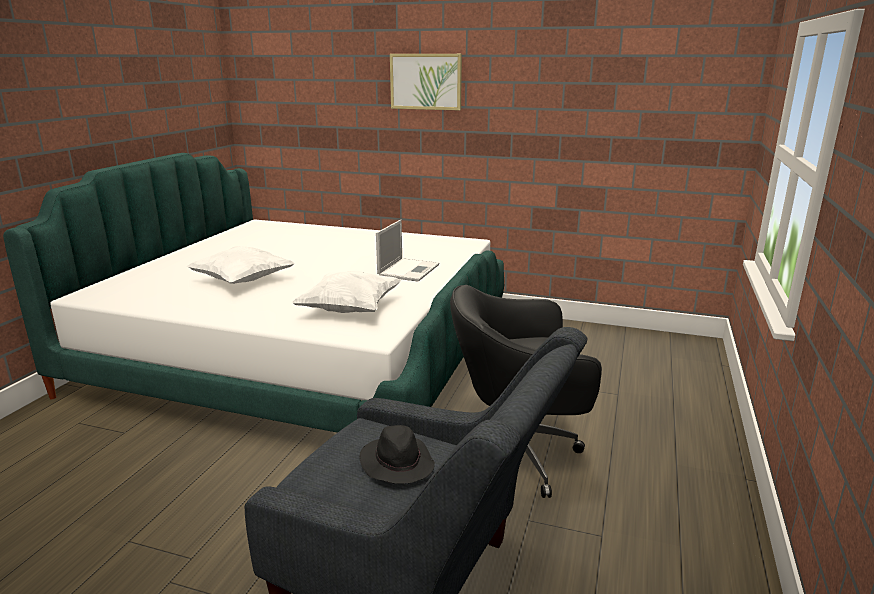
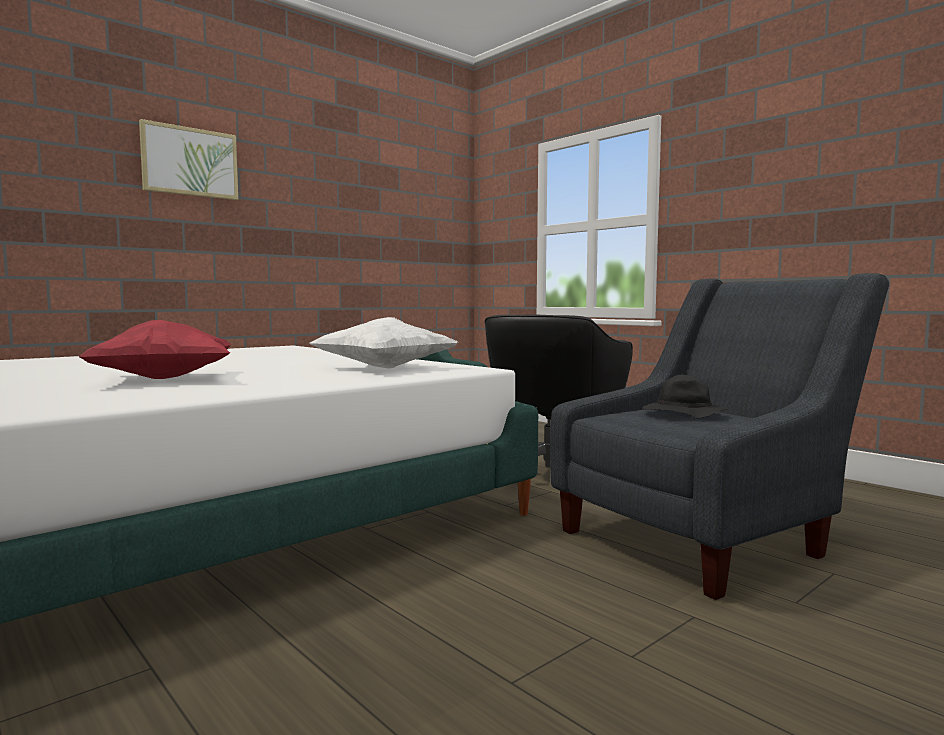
camera: 60 degrees left, 15 degrees down
(243, 281) = (166, 379): white pillow -> red pillow
(409, 270) = (314, 356): laptop -> none

